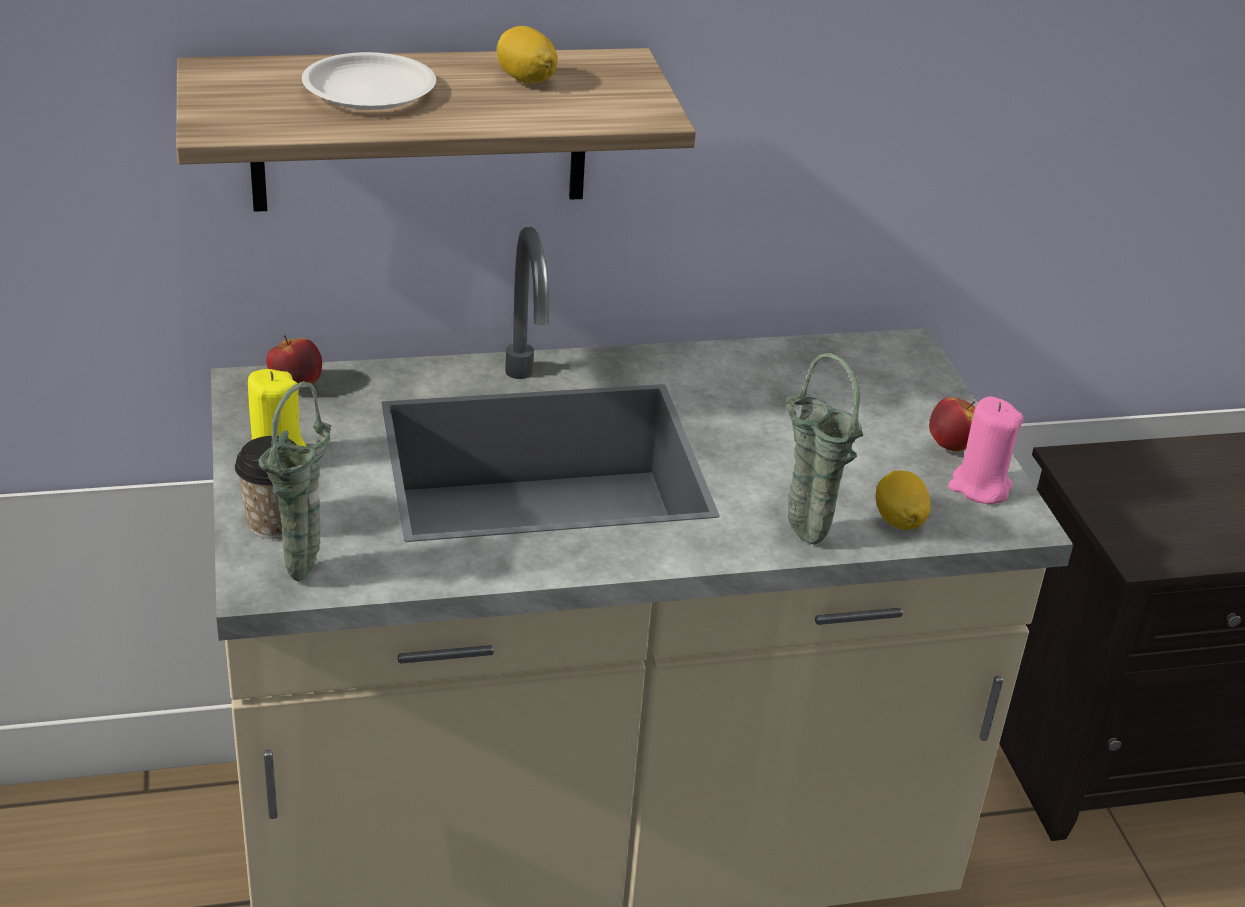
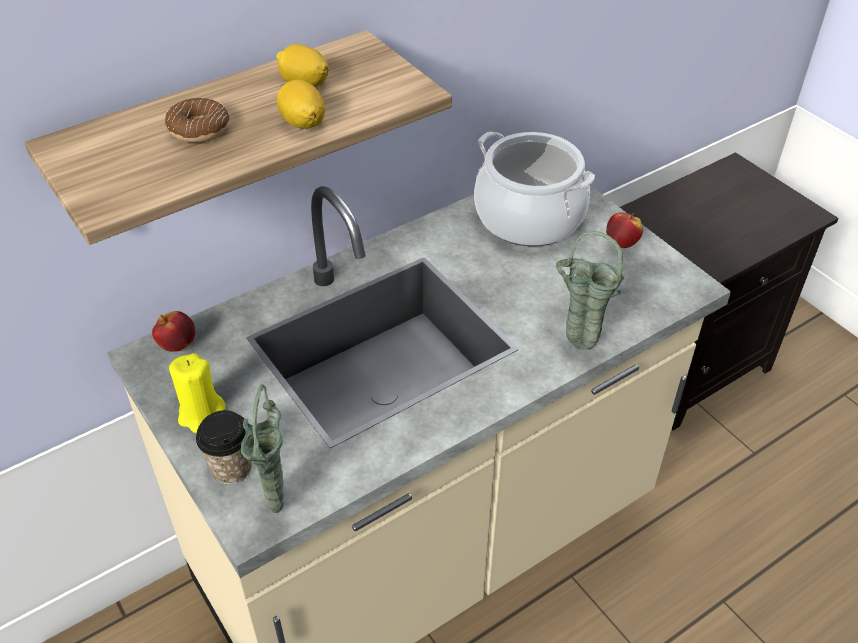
camera: 20 degrees left, 10 degrees up
(370, 91) = (199, 129): white plate -> donut
(840, 381) = (529, 217): none -> cooking pot
(899, 520) = (625, 311): lemon -> lemon (303, 123)
(979, 487) = (655, 269): pink candle -> none

